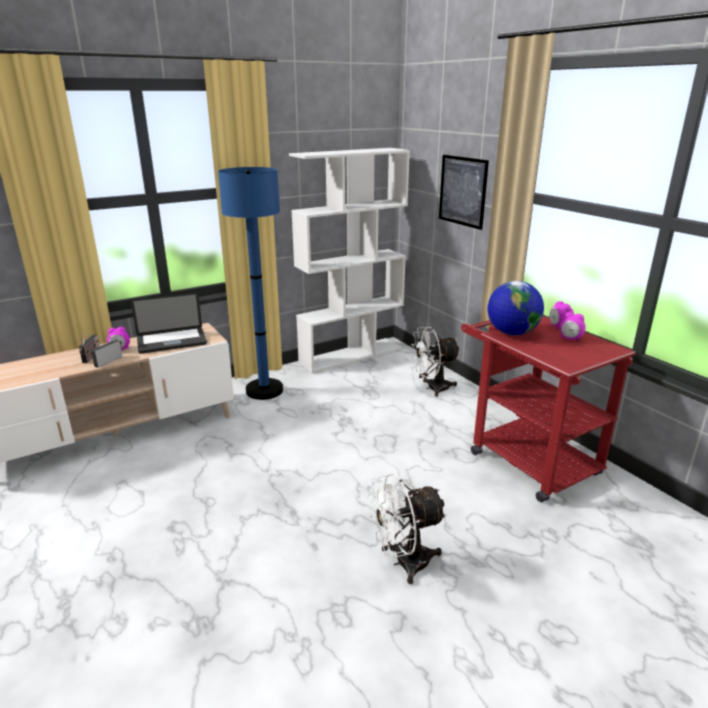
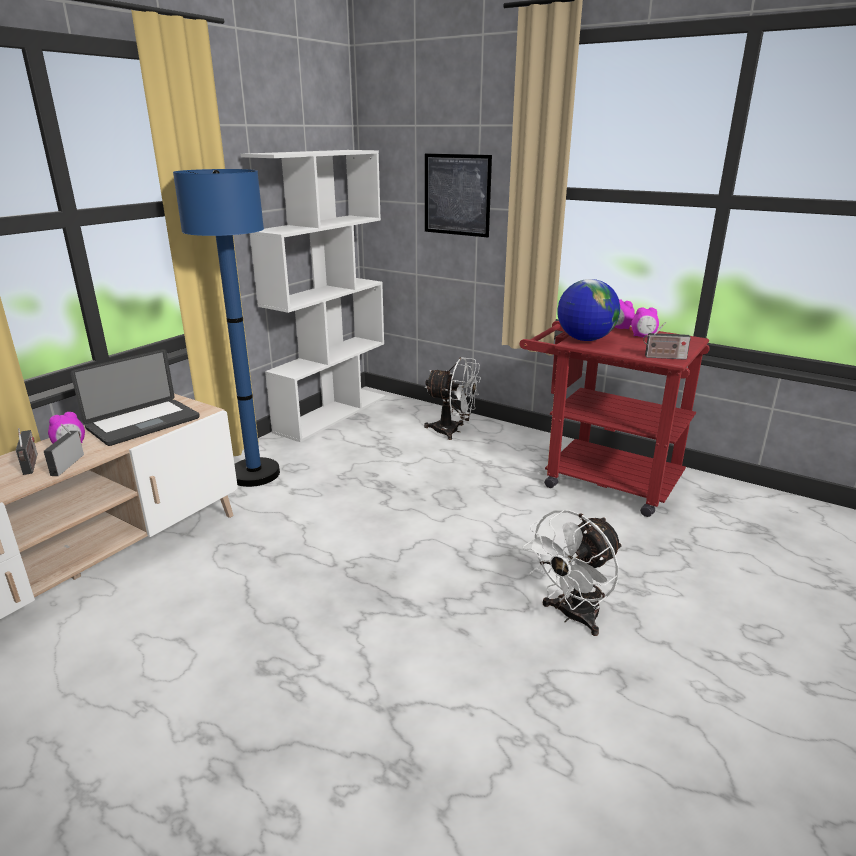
camera: 25 degrees left, 0 degrees up
(432, 388) = (453, 431): white fan -> white fan turned 120 degrees counterclockwise
(562, 362) = (663, 357): none -> radio

